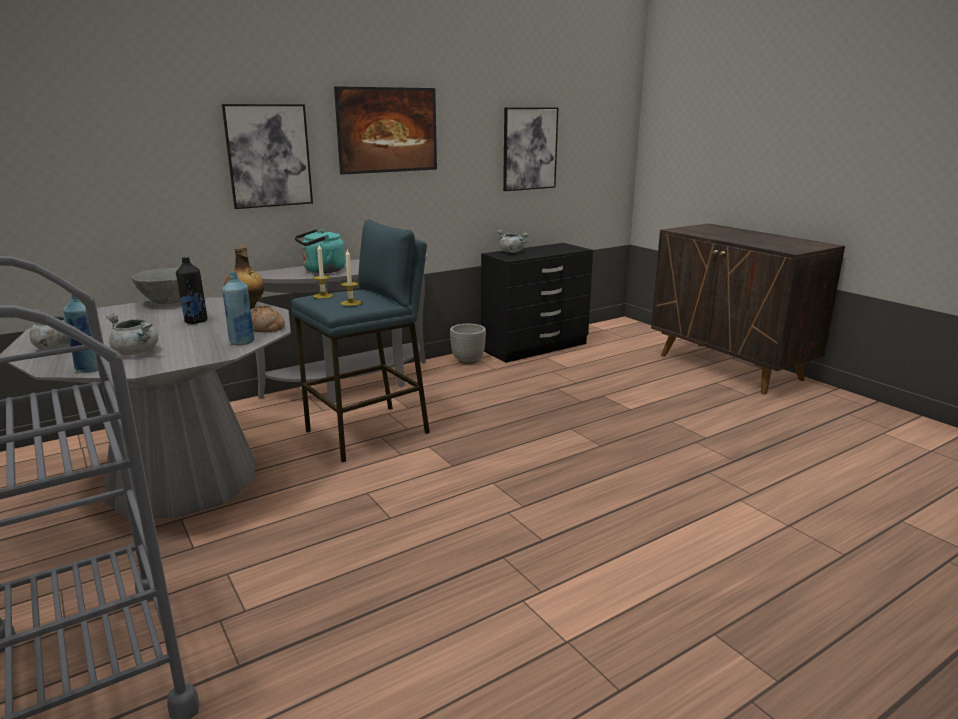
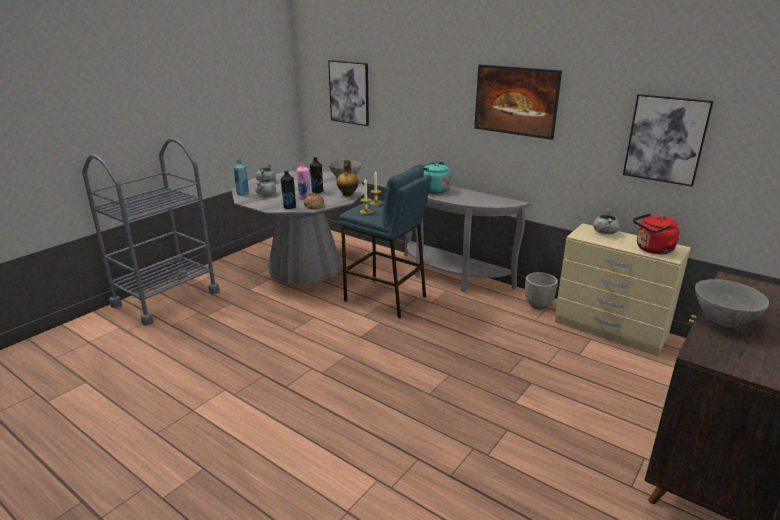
camera: 70 degrees right, 5 degrees up
(208, 330) = (304, 197): none -> pink bottle
(242, 342) = (289, 207): blue bottle -> black bottle
(268, 156) = (432, 107): picture -> picture (349, 92)
(536, 347) = (610, 330): black dresser -> beige dresser
(561, 249) = (652, 250): none -> red kettle
(743, 240) = (723, 321): none -> grey bowl

